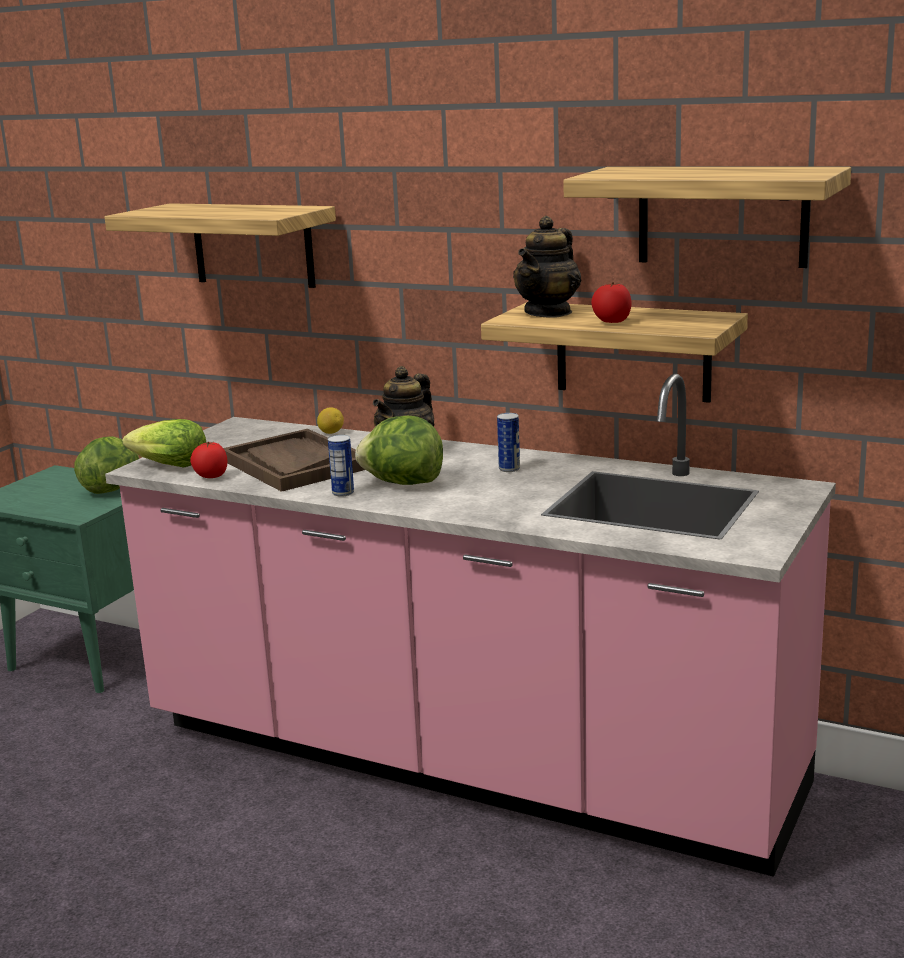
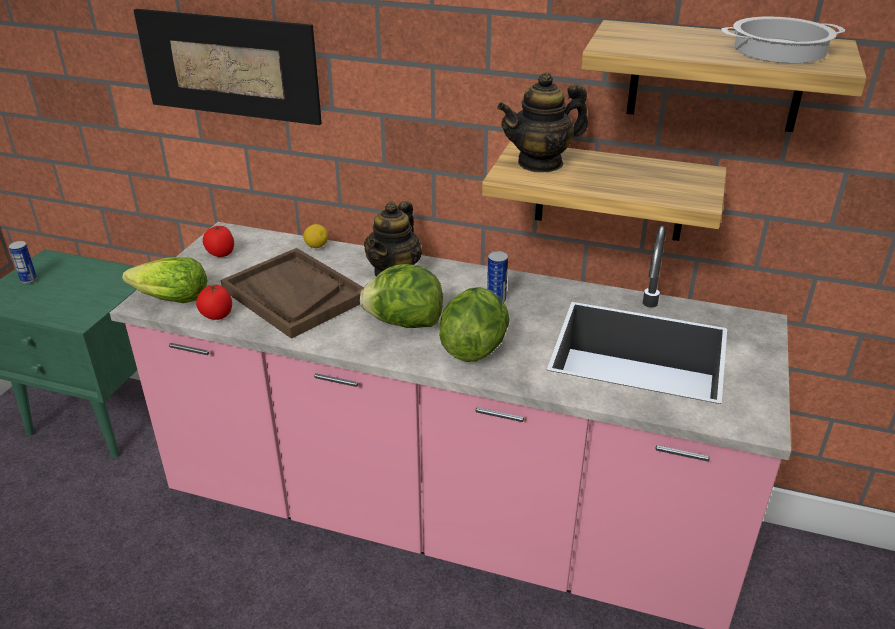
camera: 10 degrees left, 15 degrees up
(113, 489) = (106, 282): lettuce -> lettuce (474, 348)
(253, 244) = (229, 66): shelf -> picture
(343, 493) = (351, 339): can -> can (29, 280)
(548, 313) = (540, 163): teapot -> teapot turned 45 degrees clockwise
(611, 322) = (609, 183): tomato -> tomato (221, 254)
(760, 172) = (779, 50): none -> cooking pot

